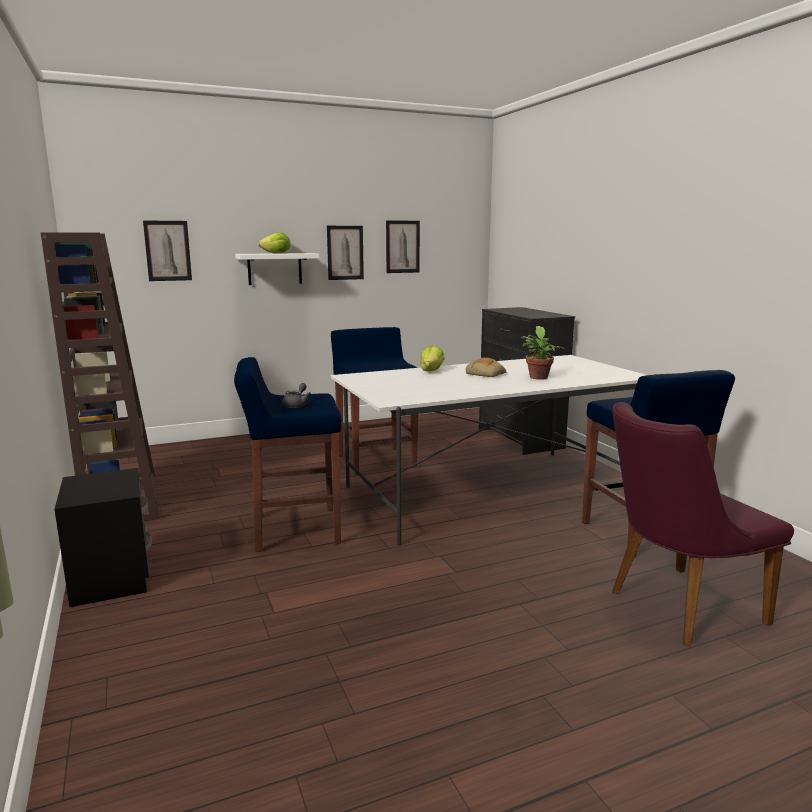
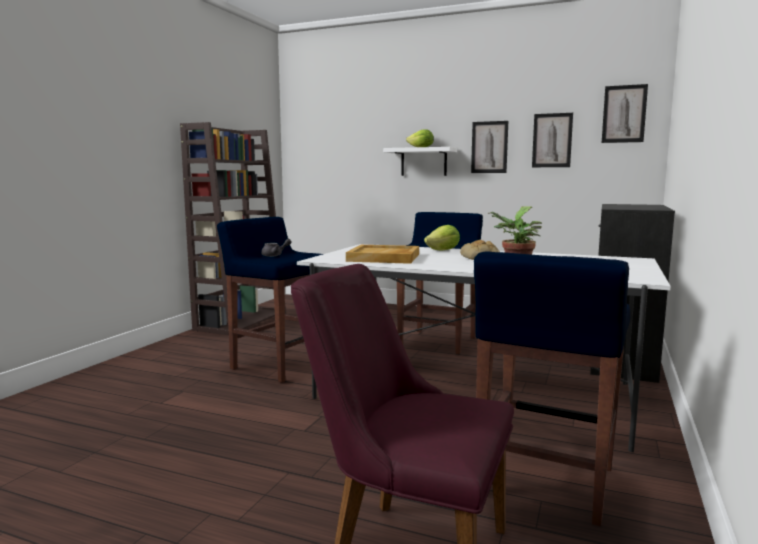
camera: 45 degrees right, 5 degrees down
(113, 578) = (149, 356): black nightstand -> none
(167, 251) = (344, 147): picture -> picture (624, 114)
(427, 388) = (384, 257): none -> beige tray

